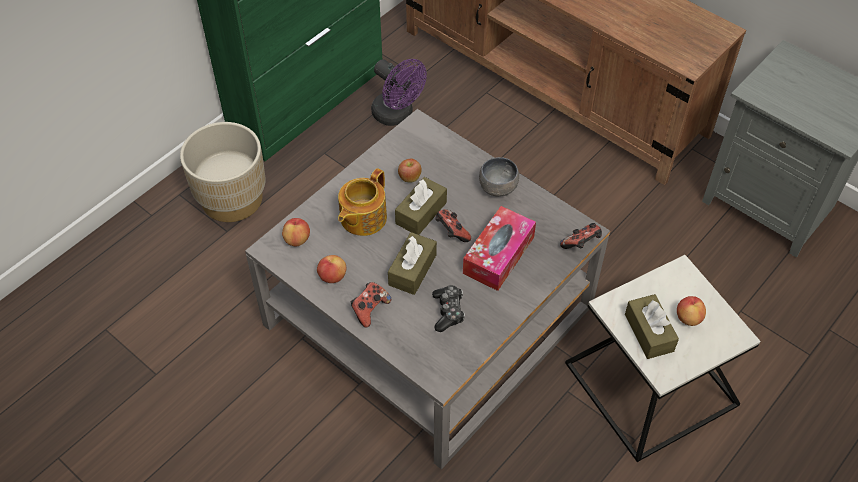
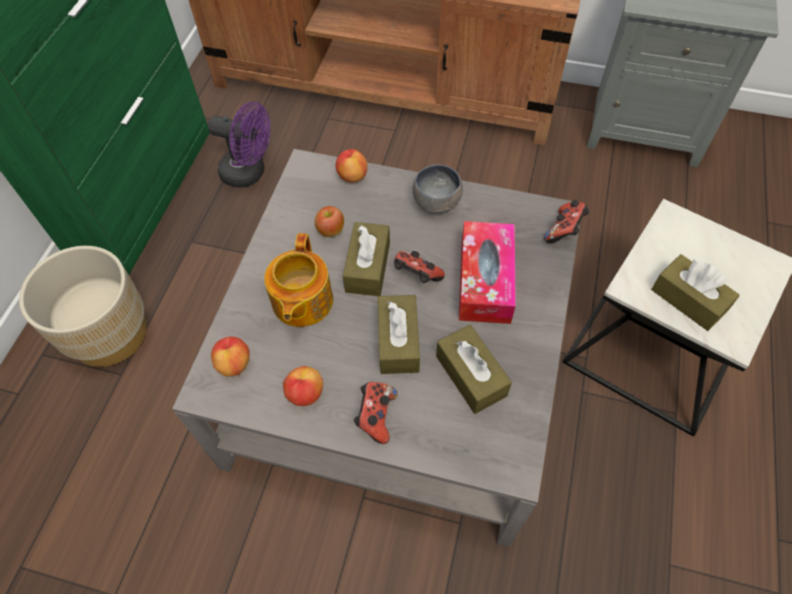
camera: 25 degrees left, 5 degrees up
(448, 311) = (471, 375): game controller -> brown tissue box
(688, 318) = (714, 265): apple -> apple (352, 176)

